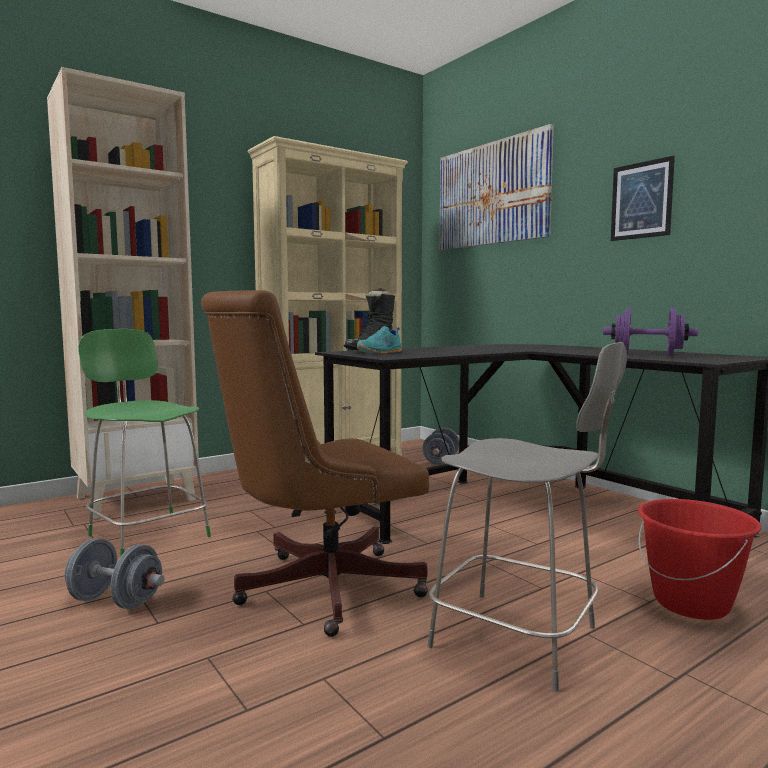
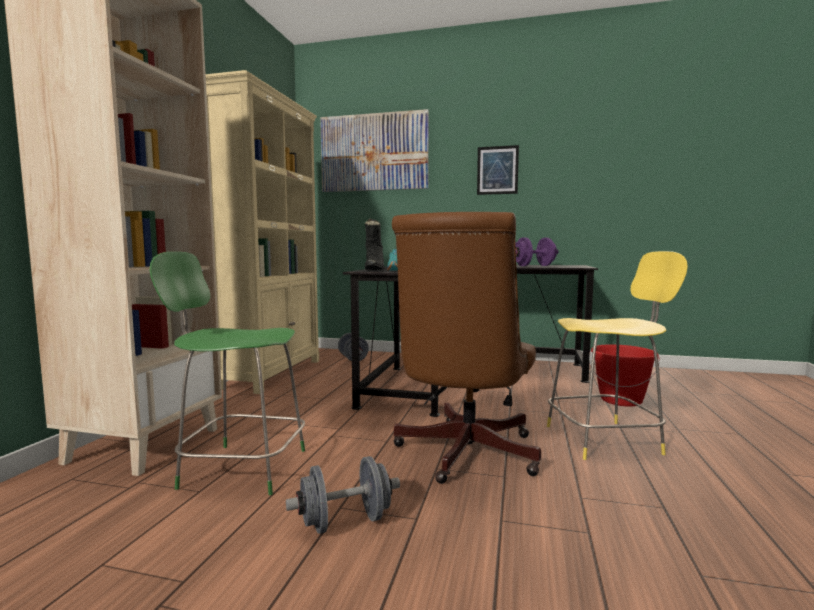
camera: 40 degrees left, 0 degrees up
(520, 639) = (606, 439): grey stool -> yellow stool

